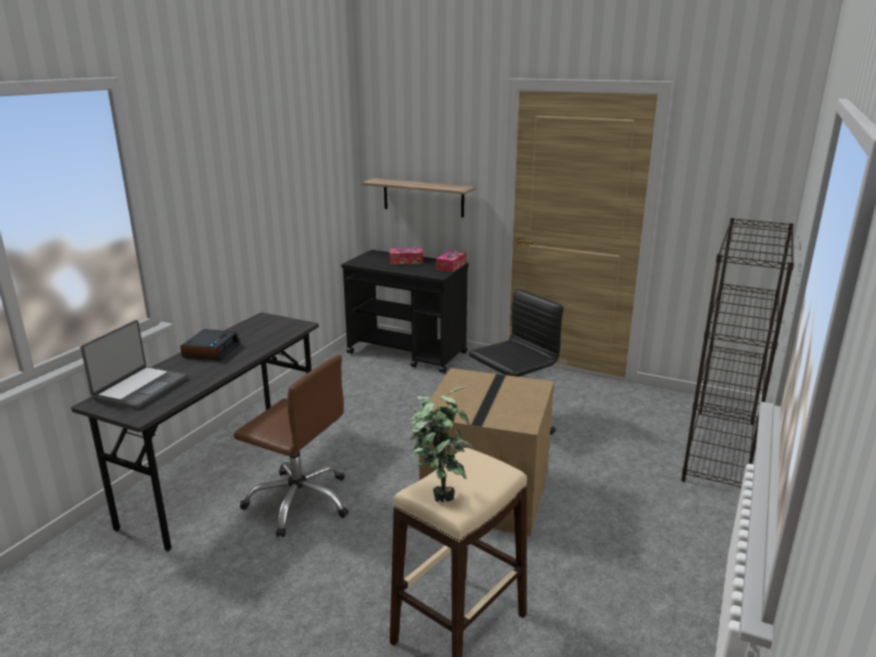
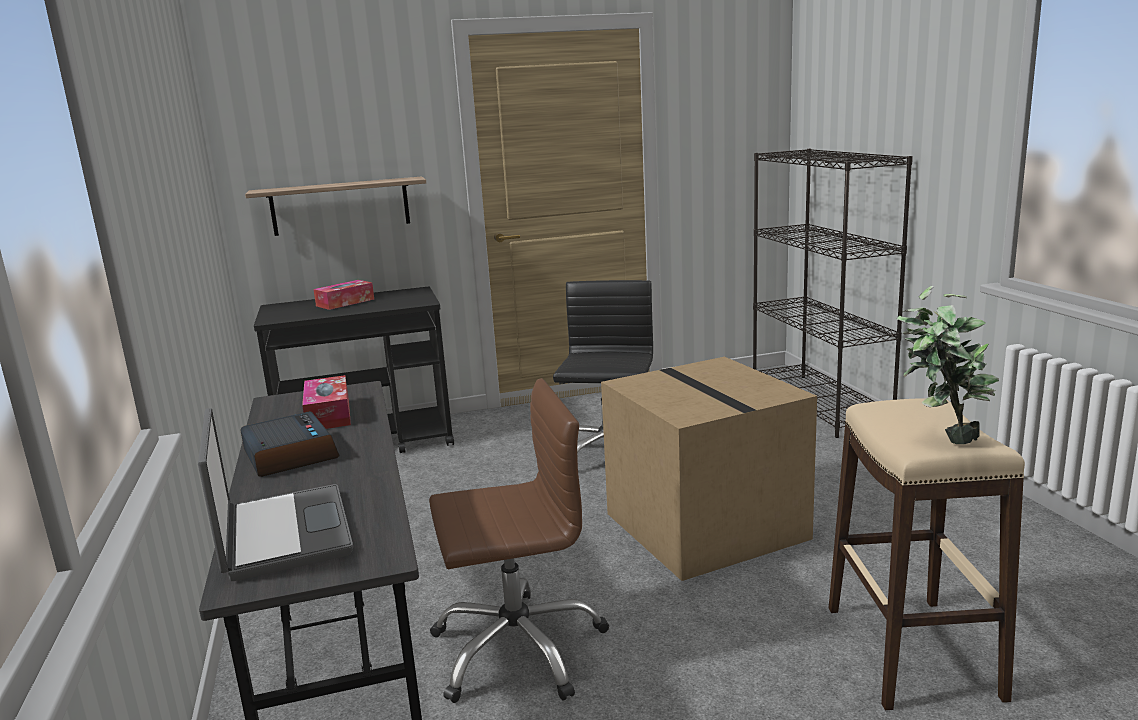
camera: 40 degrees left, 5 degrees down
(451, 266) = (417, 293): tissue box -> tissue box (328, 414)

